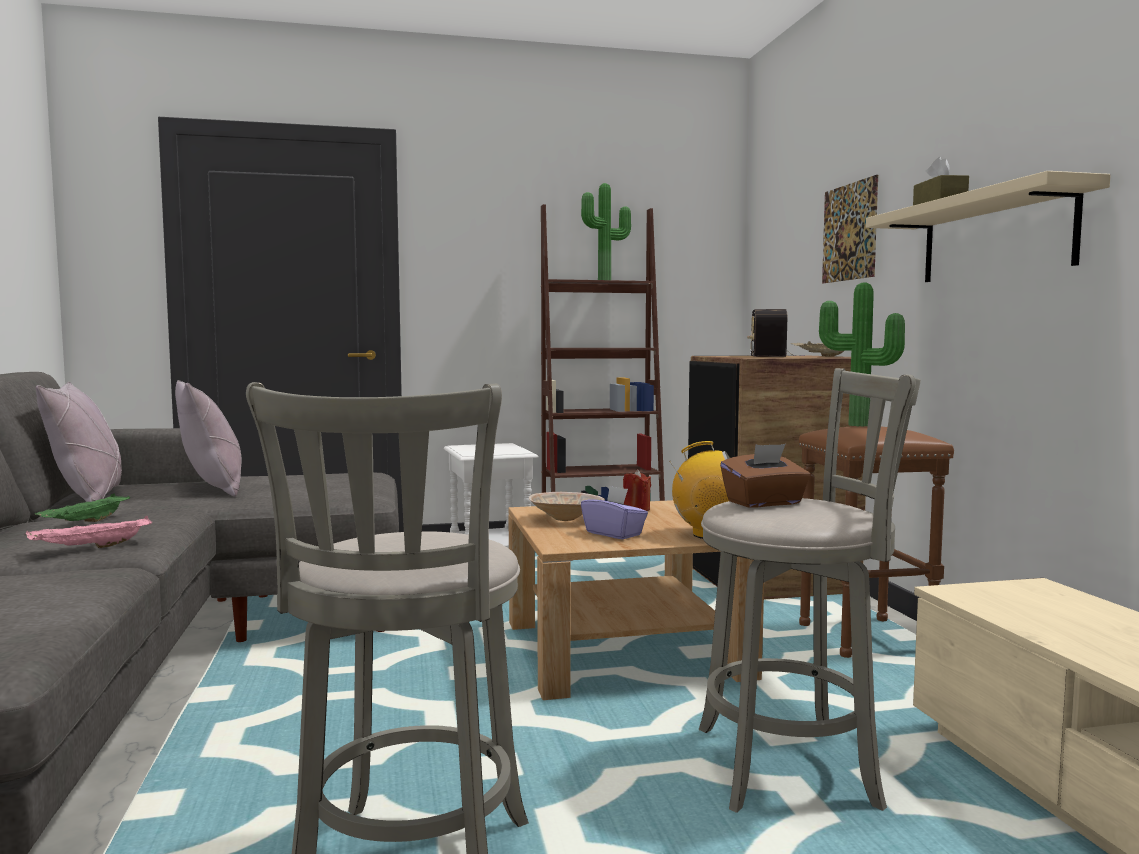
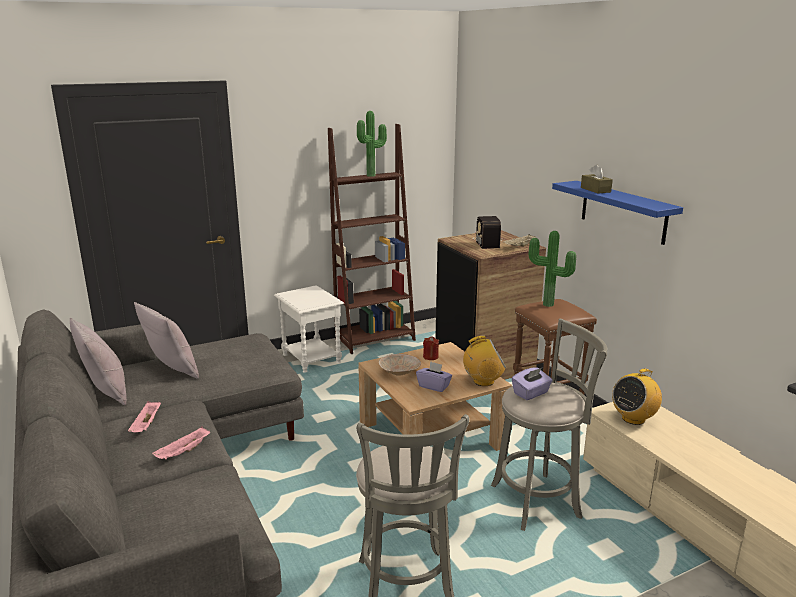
camera: 15 degrees left, 15 degrees up
(86, 523) = (147, 425): green tray -> pink tray
(764, 503) = (531, 393): brown tissue box -> purple tissue box
(849, 232) = (534, 168): picture -> none
(995, 237) = (623, 211): beige shelf -> blue shelf
(1020, 604) = (633, 418): none -> radio

